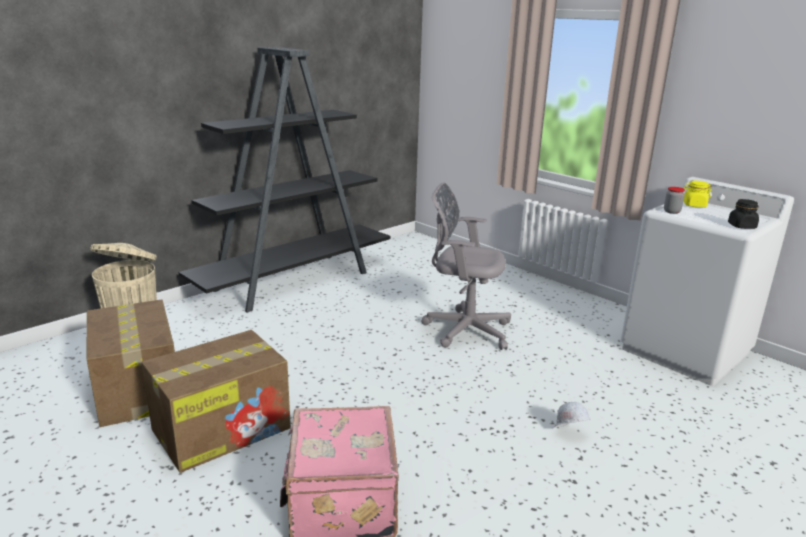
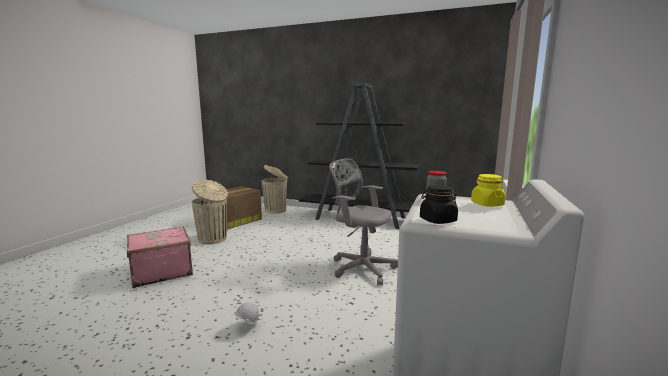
camera: 65 degrees right, 10 degrees down
(223, 428) = (213, 239): cardboard box -> beige trash can
(463, 329) = (361, 267): grey office chair -> grey office chair turned 45 degrees counterclockwise

